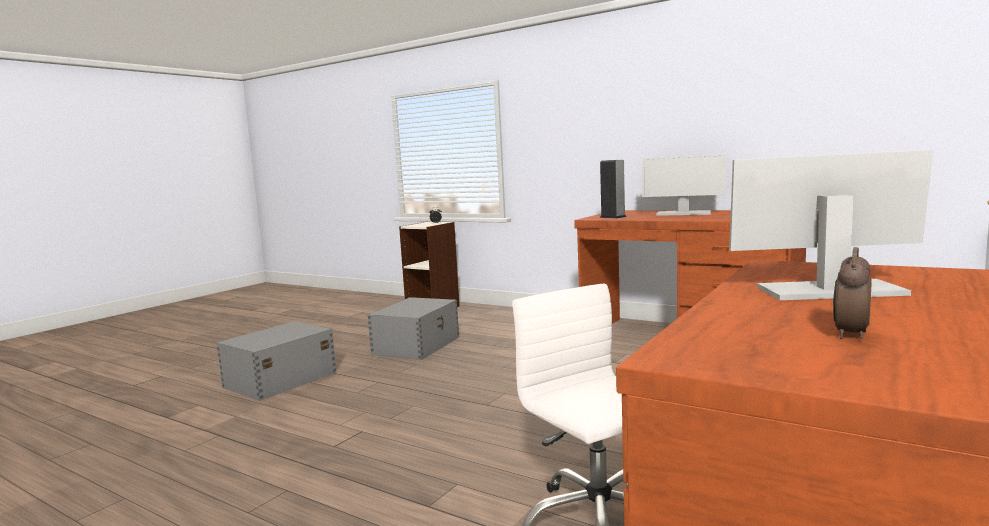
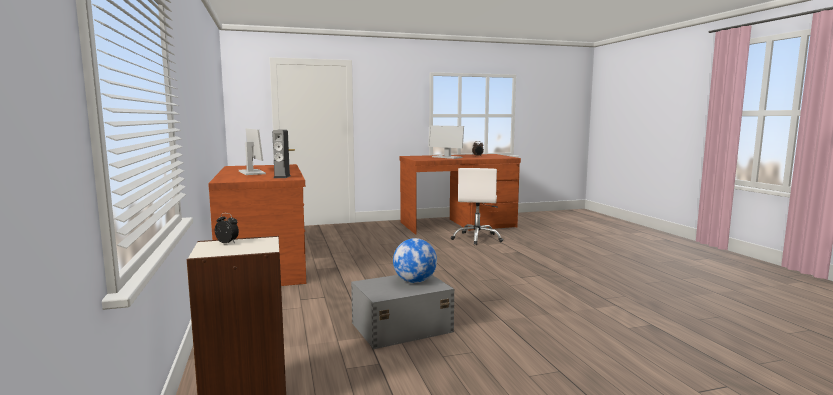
camera: 140 degrees left, 0 degrees up
(279, 380) = (555, 331): grey storage box -> none
(408, 310) = (415, 281): none -> globe

